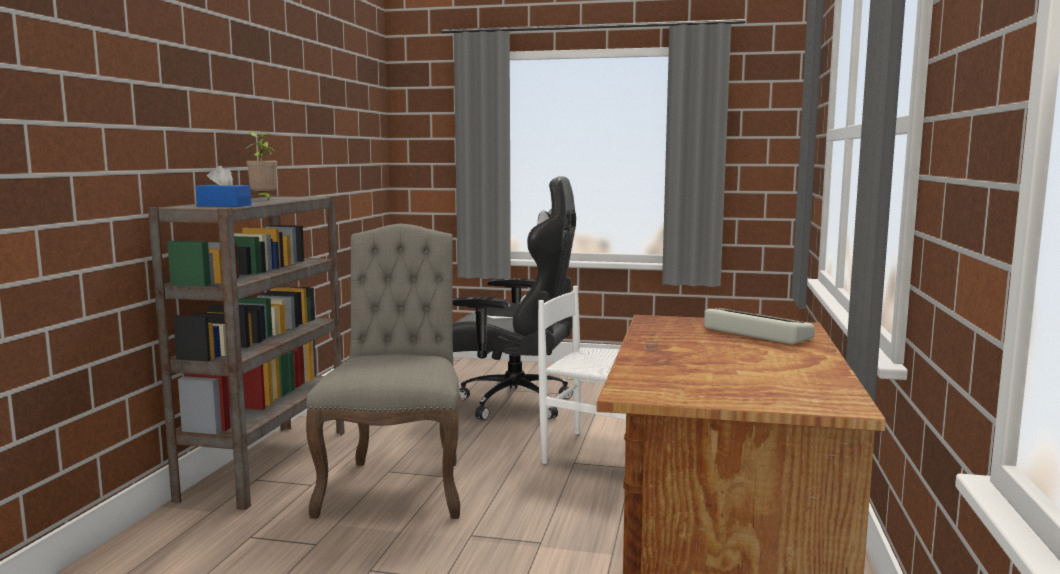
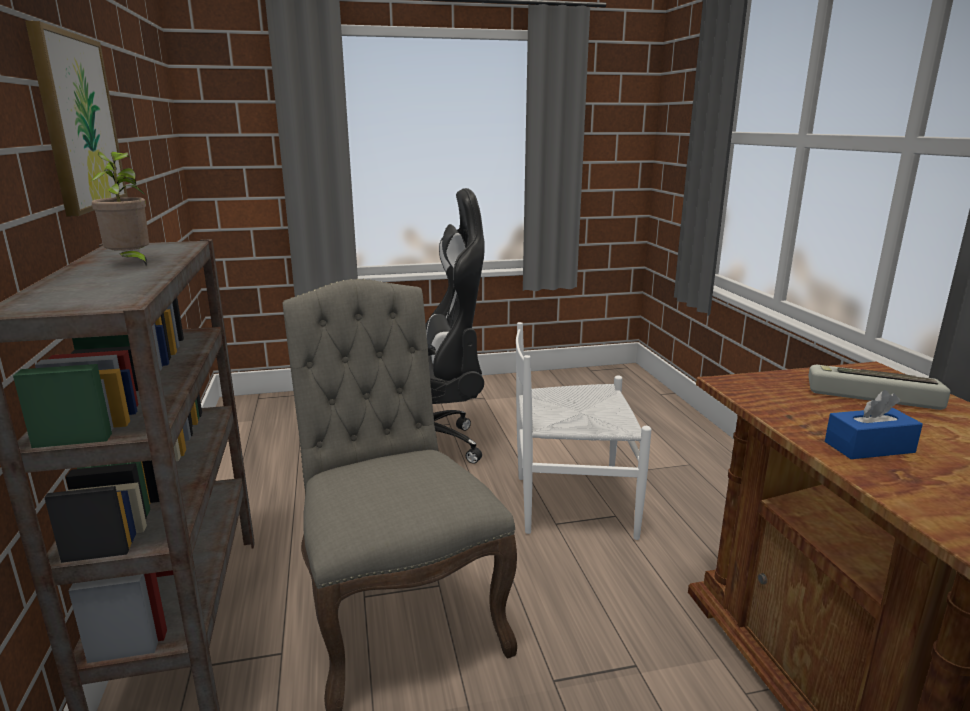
camera: 25 degrees left, 10 degrees up
(224, 205) = (106, 294): blue tissue box -> blue tissue box (869, 447)
(269, 120) = (78, 122): none -> picture

